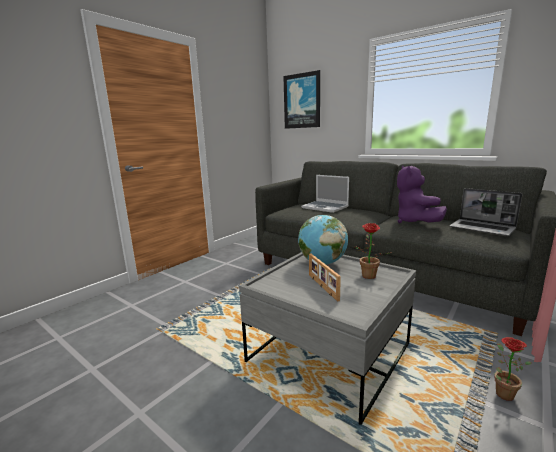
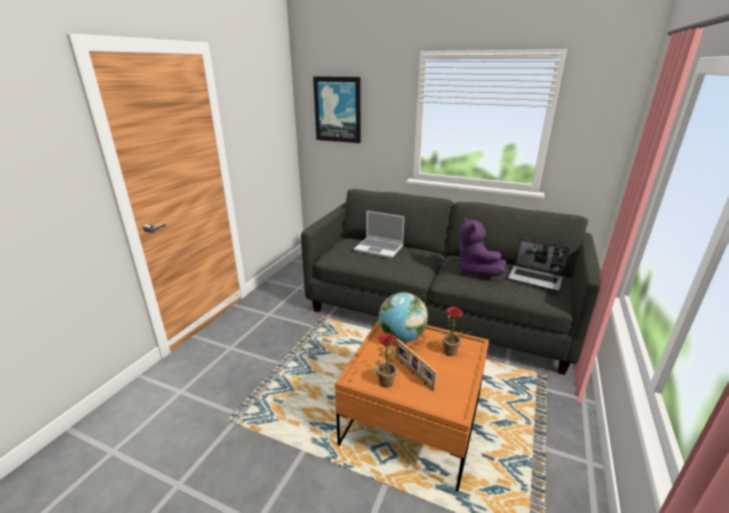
camera: 15 degrees left, 10 degrees up
(329, 352) = (413, 420): grey coffee table -> orange coffee table
(501, 392) = (556, 436): potted plant -> potted plant (384, 380)

